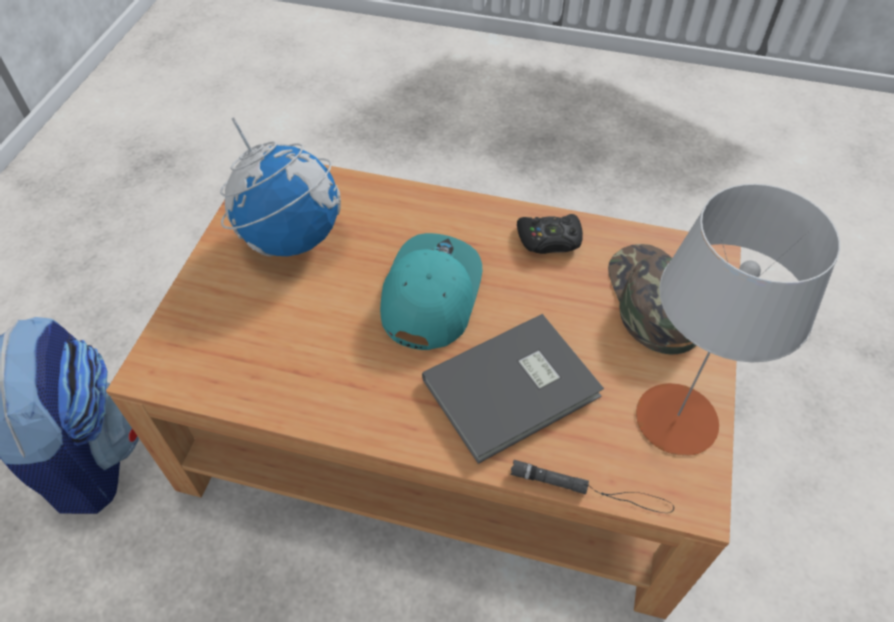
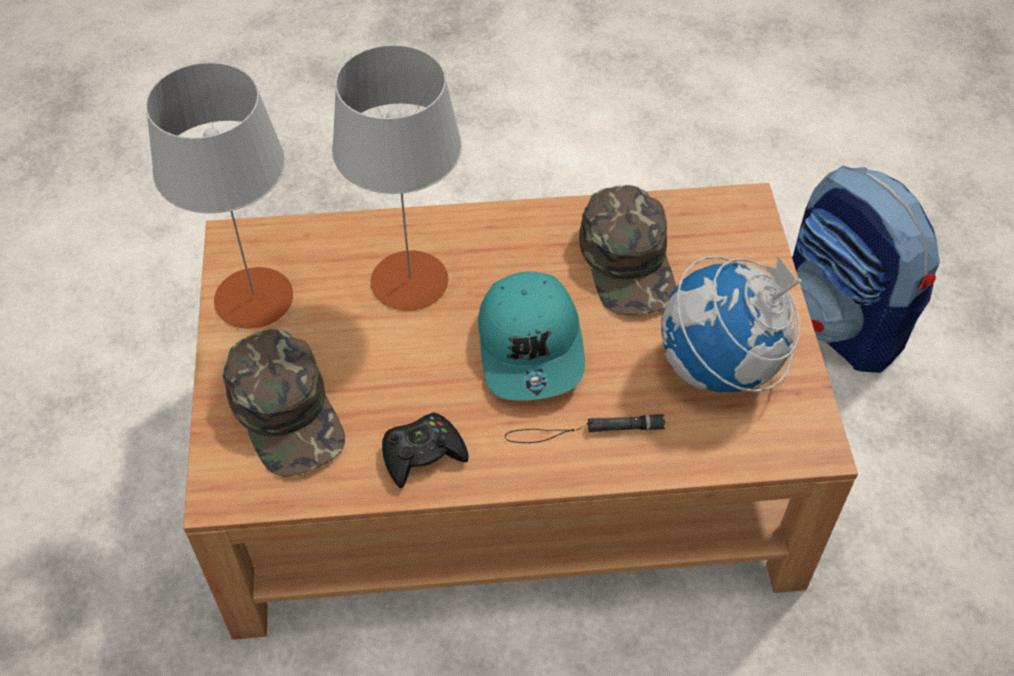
camera: 160 degrees right, 0 degrees up
(301, 346) = (629, 262): none -> green cap
(515, 390) = (410, 281): grey book -> grey table lamp
(591, 489) = (323, 224): black flashlight -> black flashlight (584, 431)

